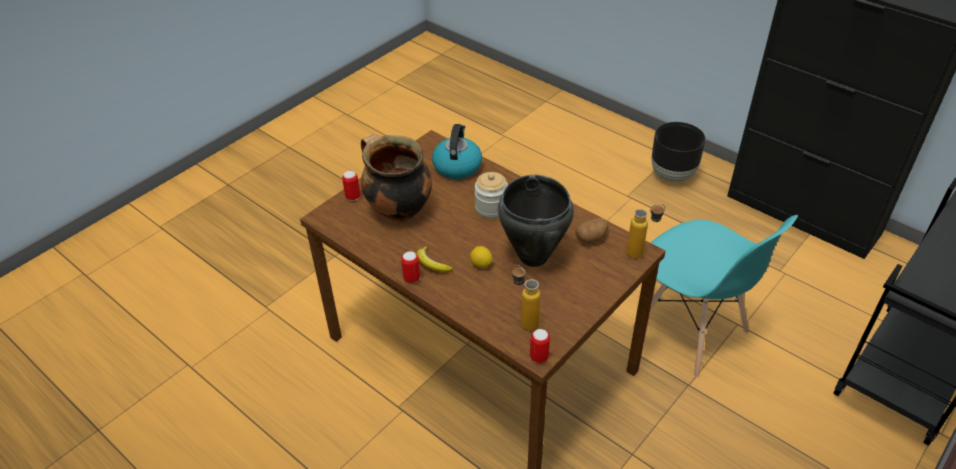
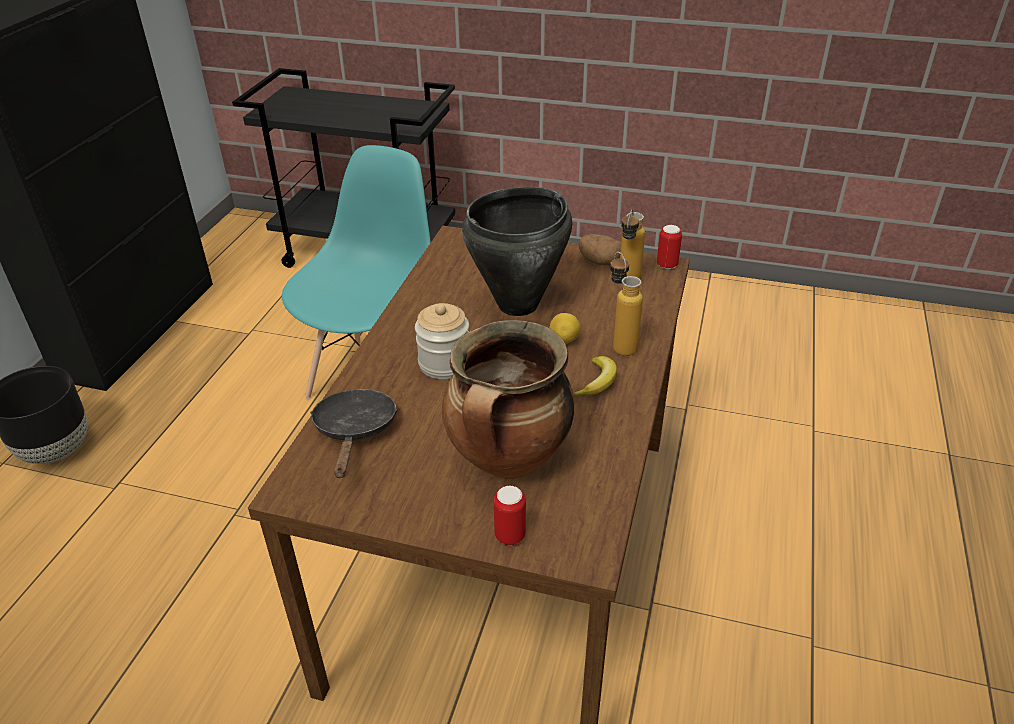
camera: 115 degrees left, 5 degrees down
(412, 278) = (639, 391): can -> none
(457, 166) = (355, 431): kettle -> black frying pan
(591, 238) = (455, 272): potato -> potato (600, 262)
(641, 253) = (459, 237): bottle -> bottle (619, 343)

